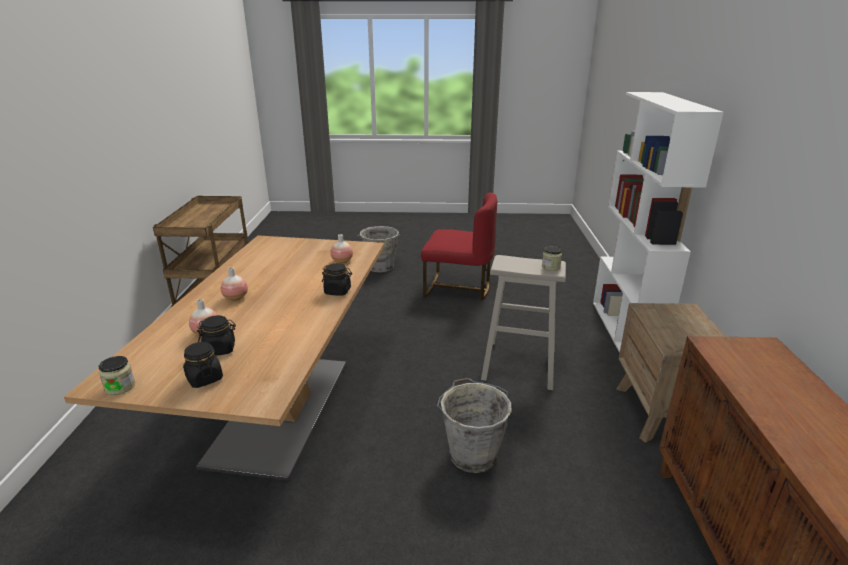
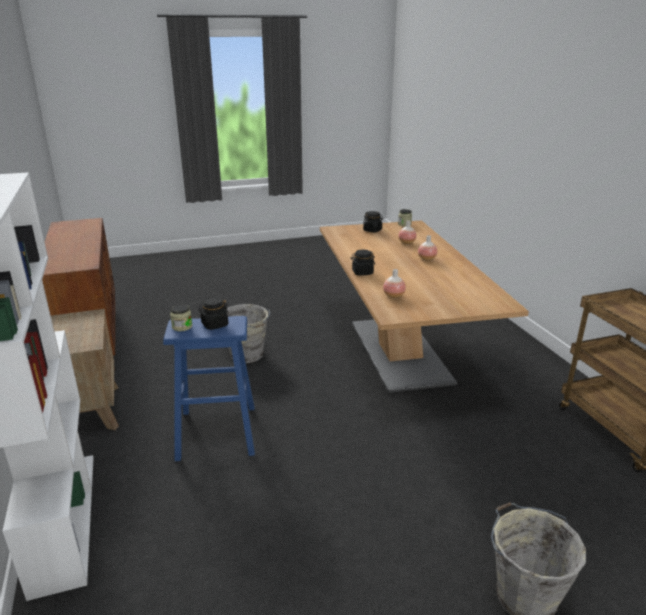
camera: 160 degrees right, 0 degrees up
(220, 349) = (385, 238): black jar -> black jar (214, 325)
(458, 288) = (337, 562): red chair -> none
(519, 364) = (216, 432): beige stool -> blue stool

